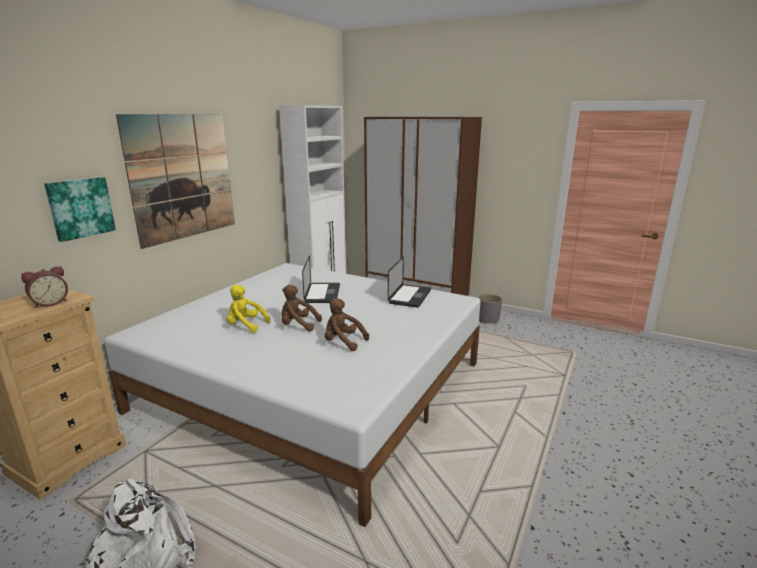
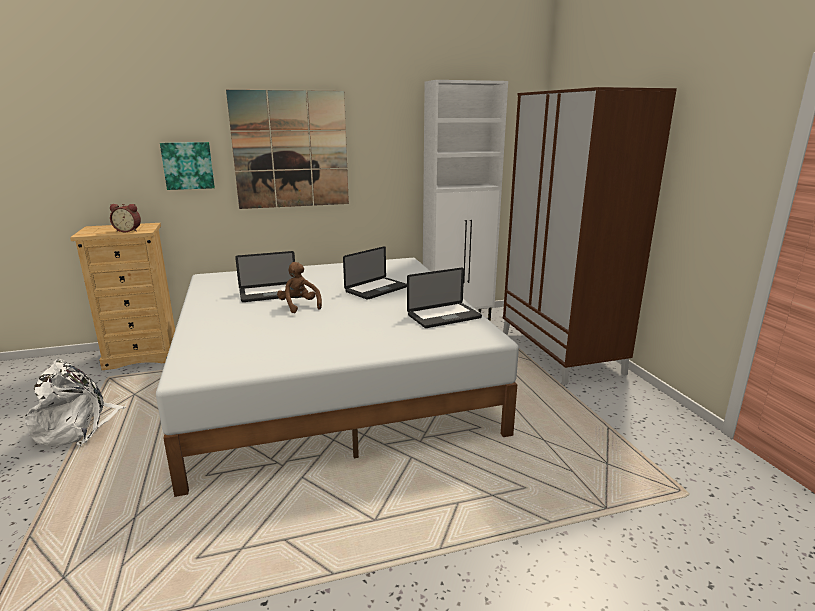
camera: 45 degrees right, 0 degrees up
(246, 325) = (270, 294): yellow plush toy -> laptop
(343, 342) = (295, 330): brown plush toy -> none
(488, 320) = (624, 400): grey planter -> none

